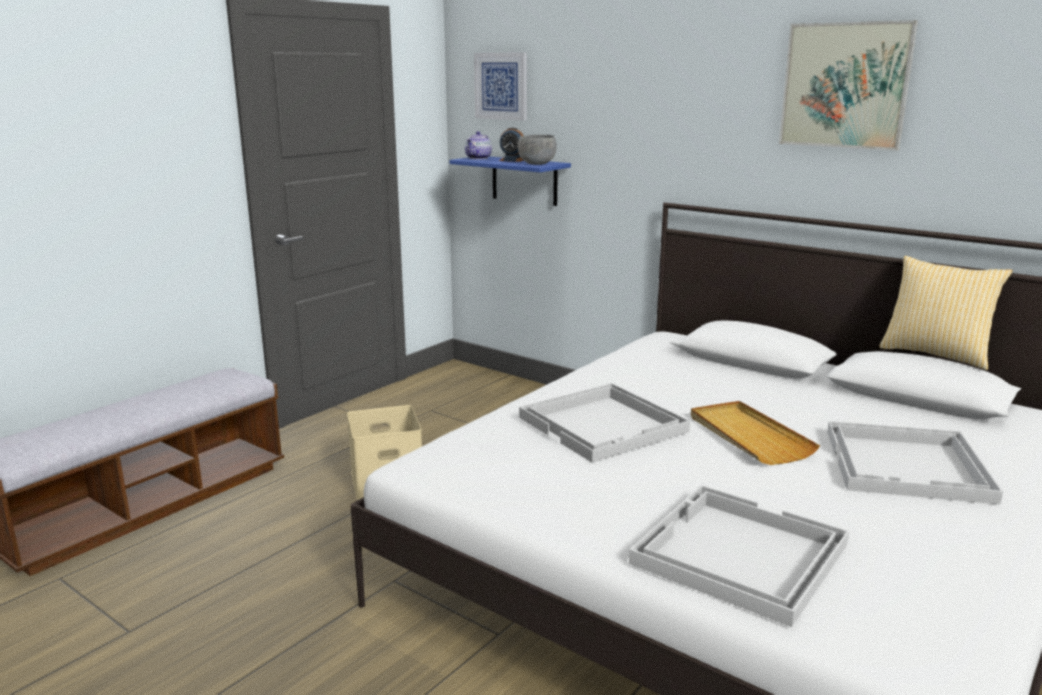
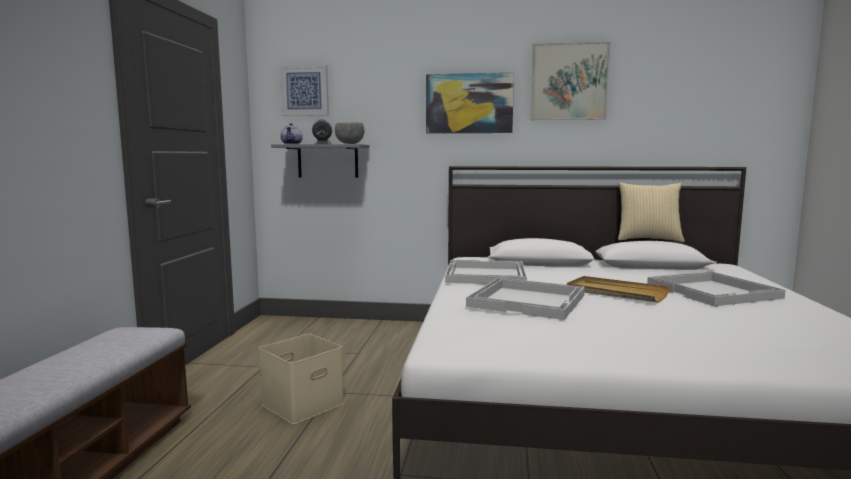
camera: 30 degrees left, 10 degrees down
(524, 180) = (328, 161): blue shelf -> grey shelf
(697, 113) = (469, 103): none -> picture
(737, 554) = (738, 346): white tray -> white tray (485, 275)

